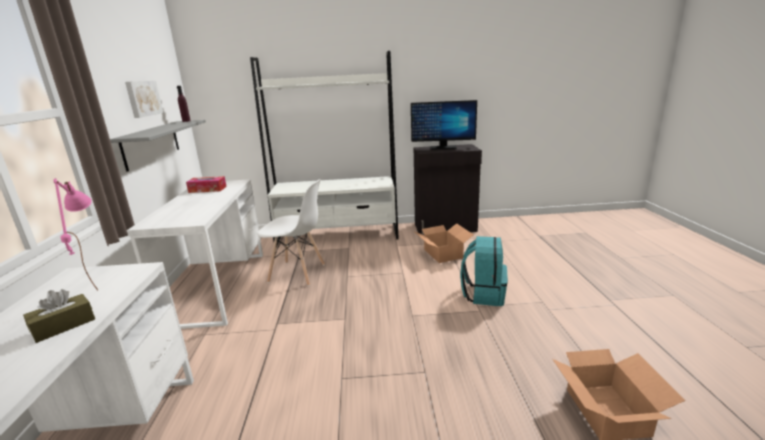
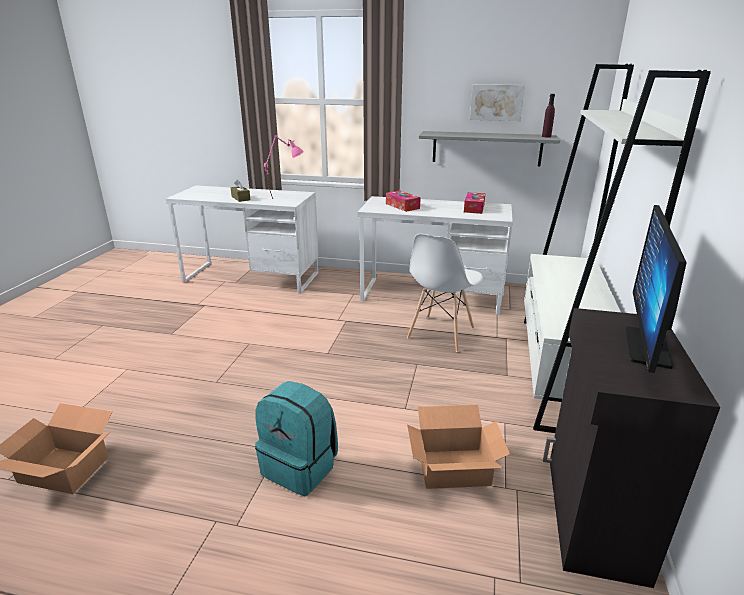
camera: 105 degrees right, 5 degrees up
(189, 211) = (402, 206): none -> tissue box

